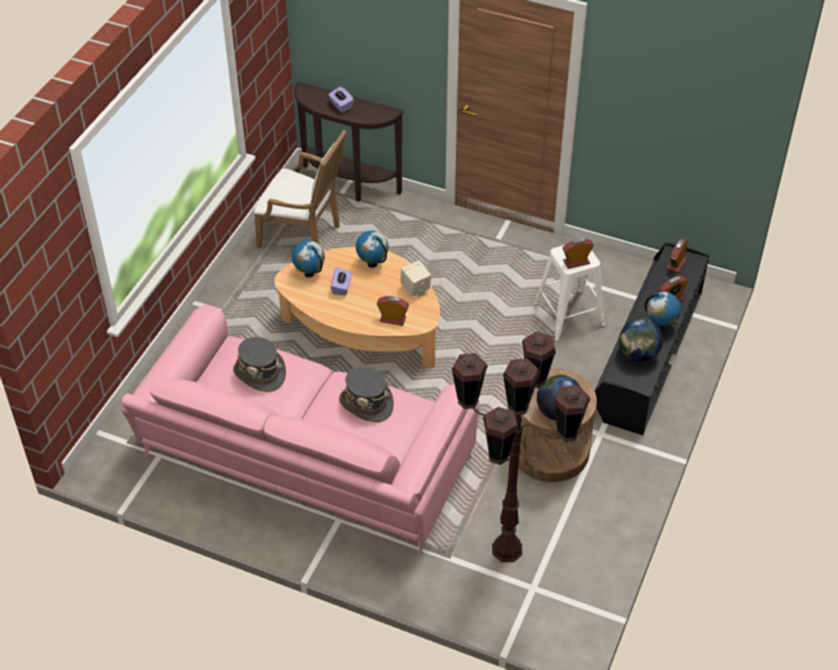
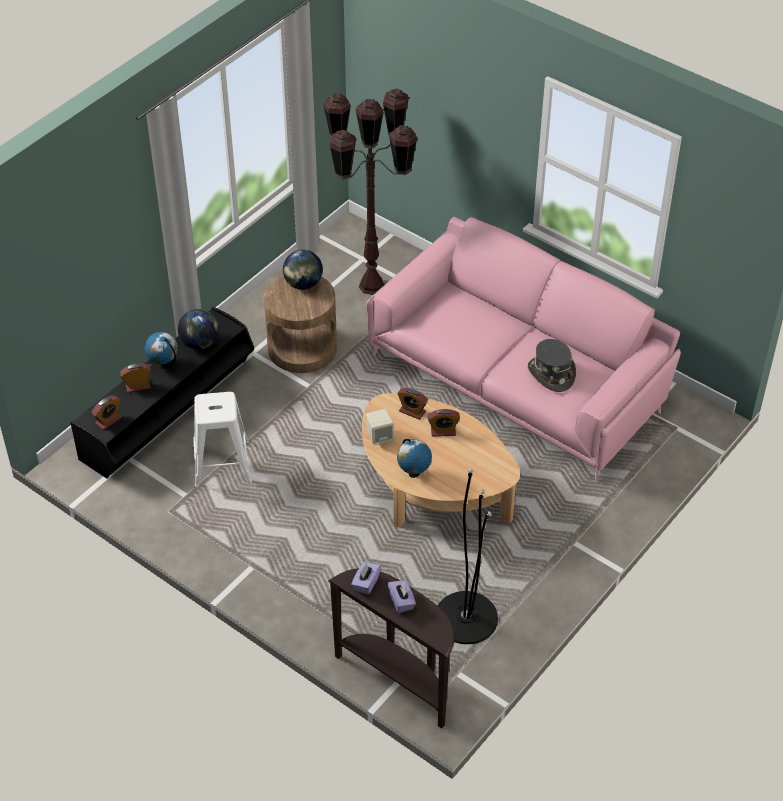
camera: 165 degrees left, 0 degrees up
(304, 236) = (466, 618): white armchair -> black floor lamp
(309, 273) = (481, 476): globe -> none
(341, 287) = (452, 454): purple tissue box -> purple tissue box (366, 583)
(366, 403) = (461, 330): grey hat -> none
(576, 262) = (217, 400): alarm clock -> alarm clock (443, 431)

